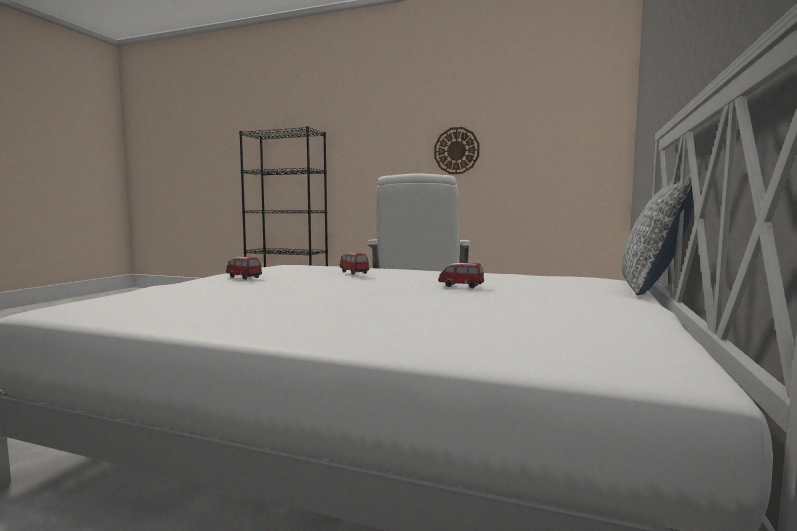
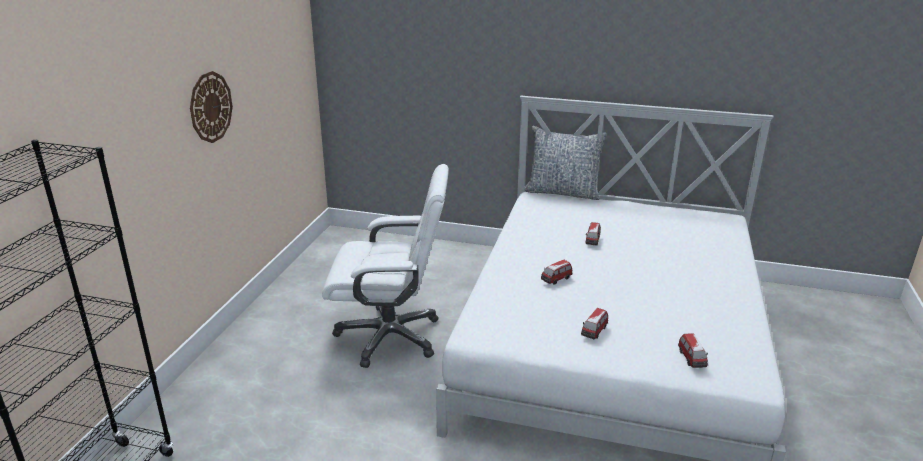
camera: 95 degrees left, 20 degrees up
(141, 292) = (692, 359): none -> toy car

